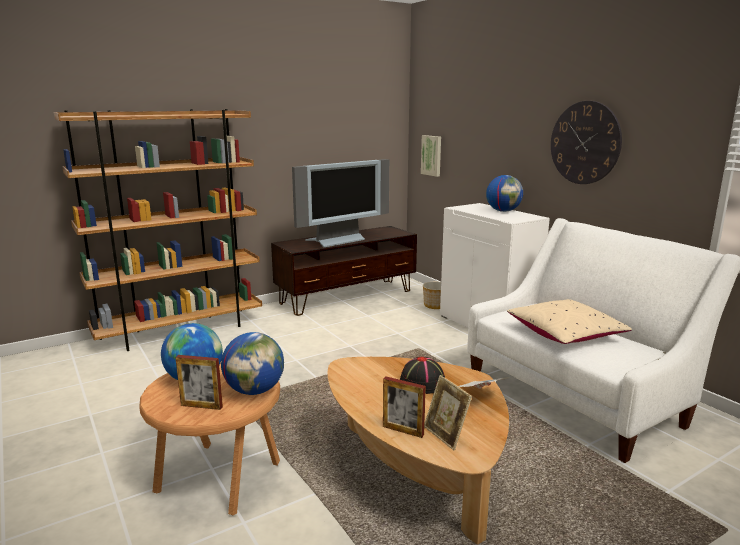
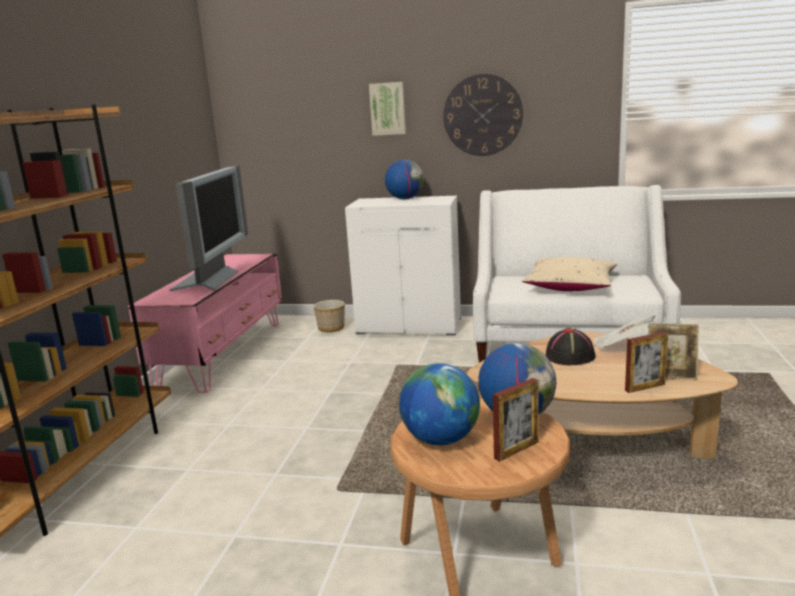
camera: 45 degrees left, 0 degrees up
(347, 297) = (224, 354): brown tv stand -> pink tv stand
(432, 155) = (266, 156): picture -> picture (388, 109)

